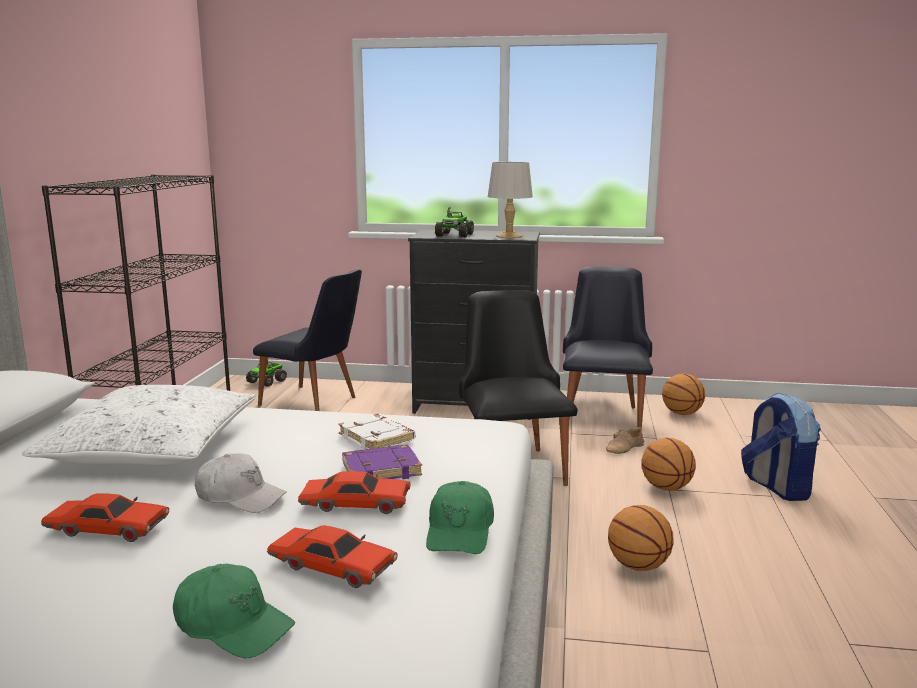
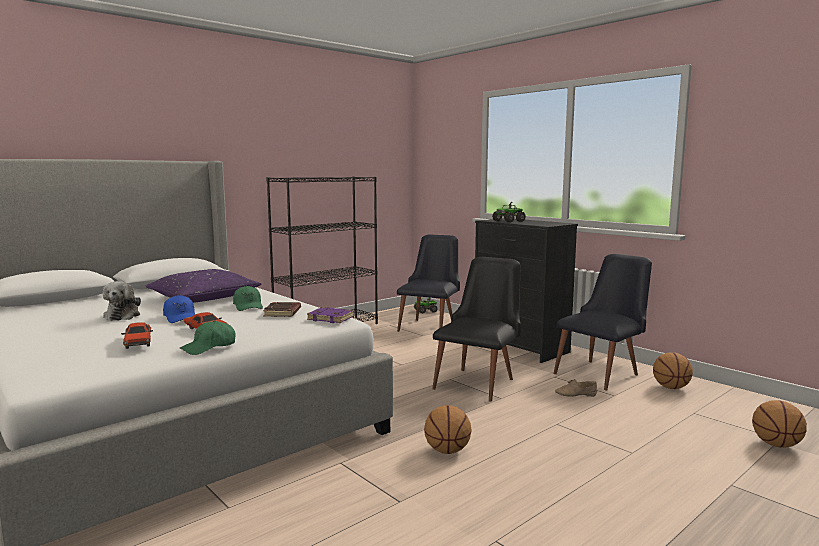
camera: 40 degrees right, 5 degrees down
(107, 529) = (123, 315): red toy car -> plush toy
(152, 447) = (203, 298): white pillow -> purple pillow
(233, 625) = (73, 345): green cap -> green cap (248, 306)
(240, 497) = (180, 317): white cap -> blue cap
(315, 403) = (430, 326): black chair -> black chair turned 135 degrees counterclockwise
(378, 438) = (283, 313): white book -> brown book
(382, 469) = (249, 322): purple book -> purple book (331, 318)
(509, 236) = (540, 224): grey table lamp -> none
(667, 488) = (556, 422): basketball -> basketball (776, 445)
(776, 487) = (648, 449): backpack -> none

